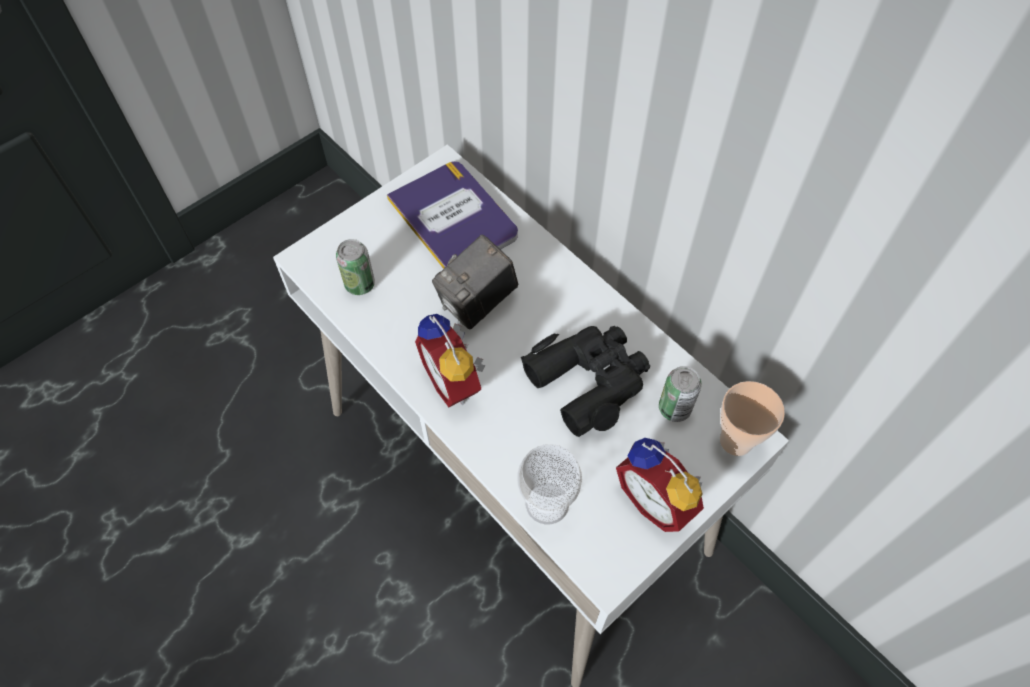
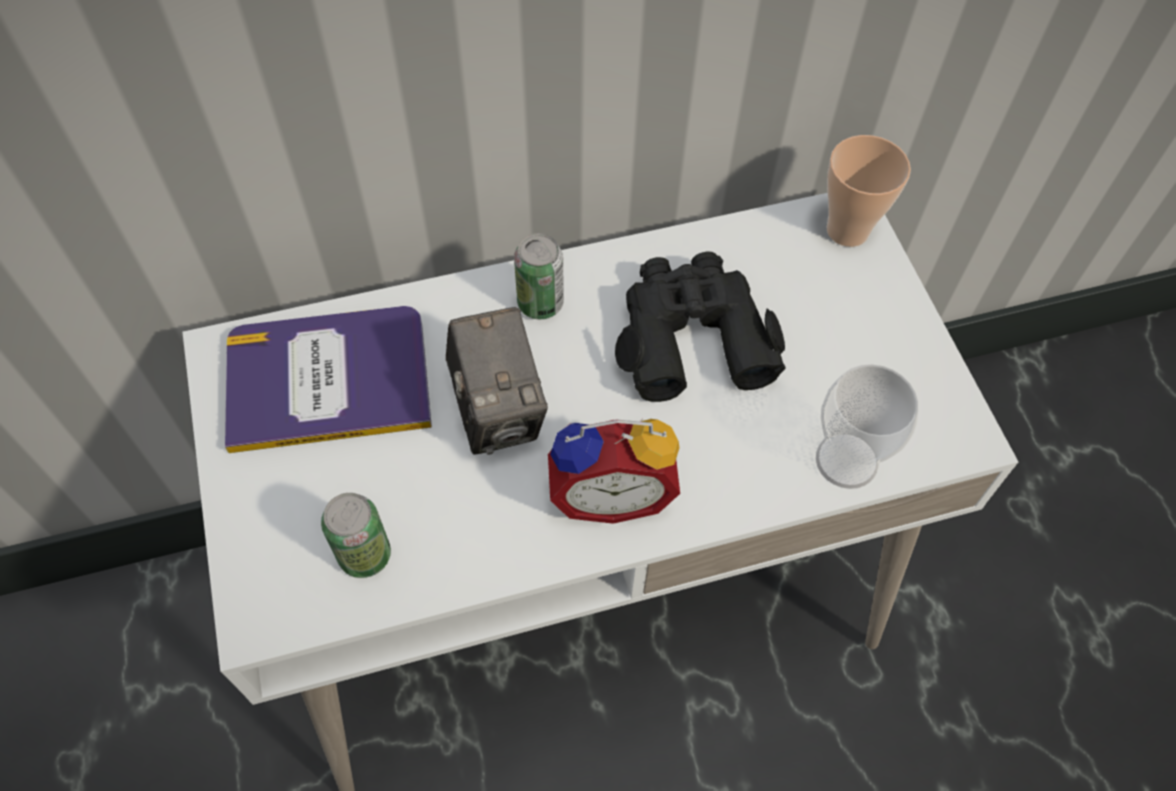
camera: 65 degrees left, 0 degrees up
(657, 499) = (889, 341): alarm clock -> none
(674, 408) = (776, 267): can -> can (540, 303)

